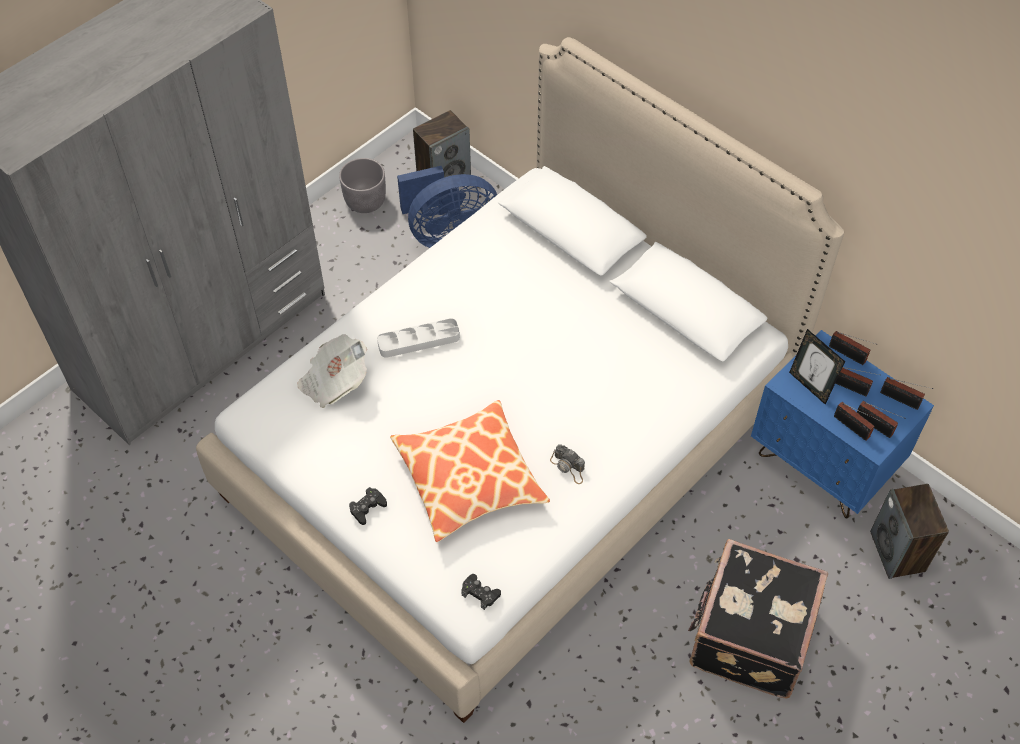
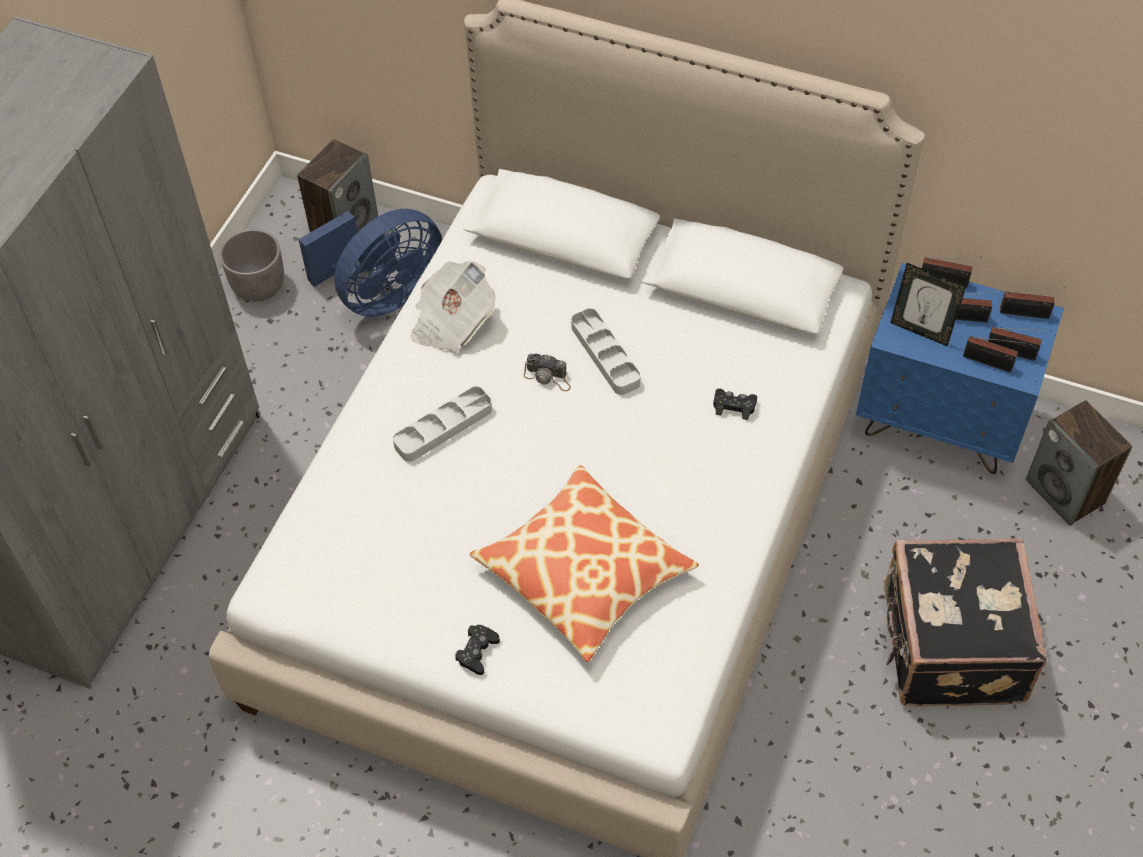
camera: 20 degrees left, 0 degrees up
(334, 382) = (362, 512): newspaper -> newspaper (452, 322)
(480, 593) = (663, 705): black game controller -> black game controller (734, 406)
(559, 326) = (605, 355): none -> grey tray
(568, 467) = (696, 518): camera -> camera (548, 377)

